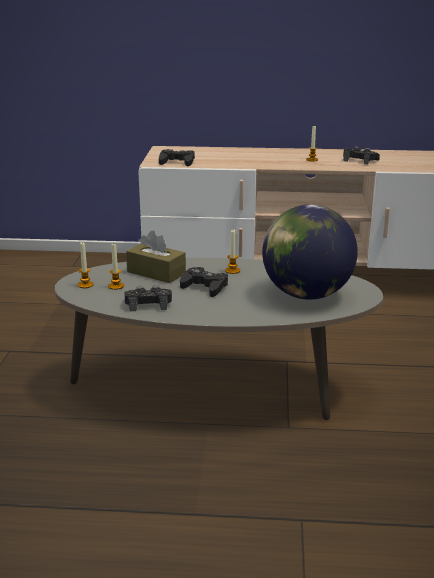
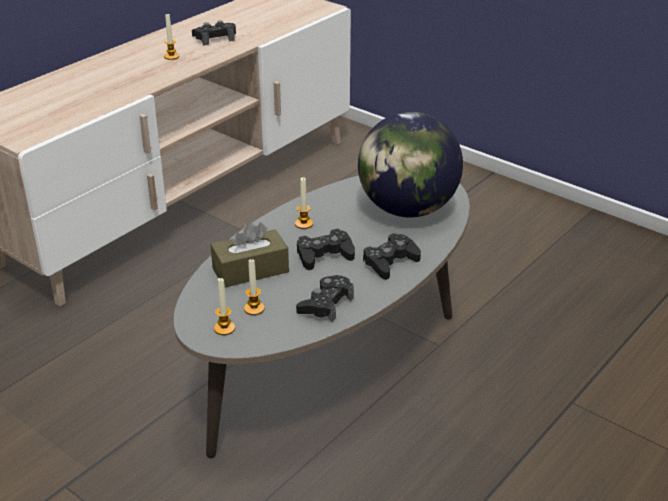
camera: 55 degrees left, 10 degrees up
(177, 162) = (46, 125): black game controller -> black game controller (390, 262)

